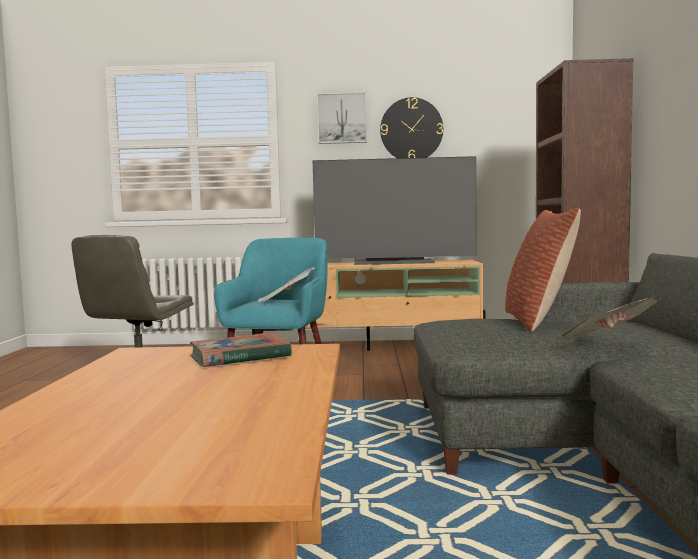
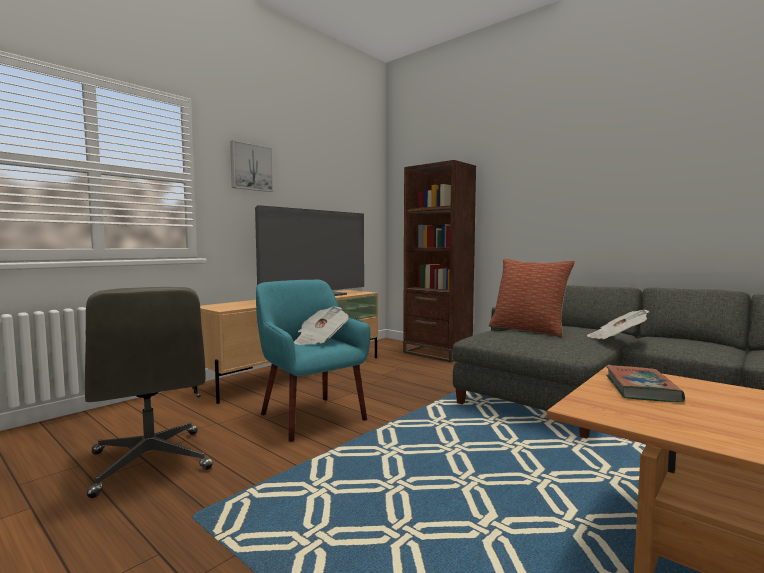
camera: 50 degrees left, 0 degrees up
(411, 129) = (301, 185): wall clock -> none

